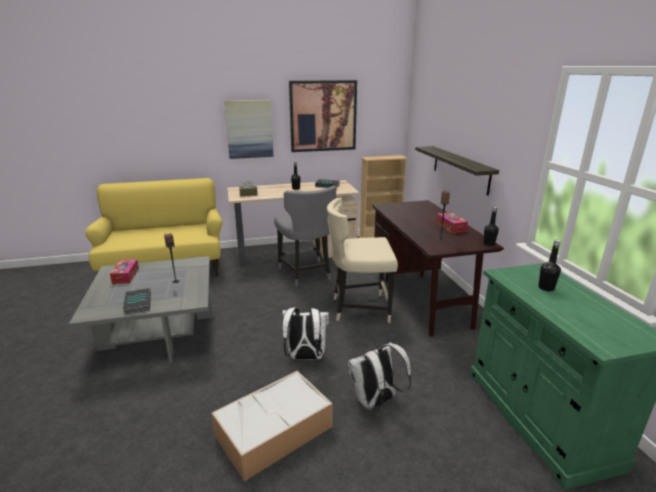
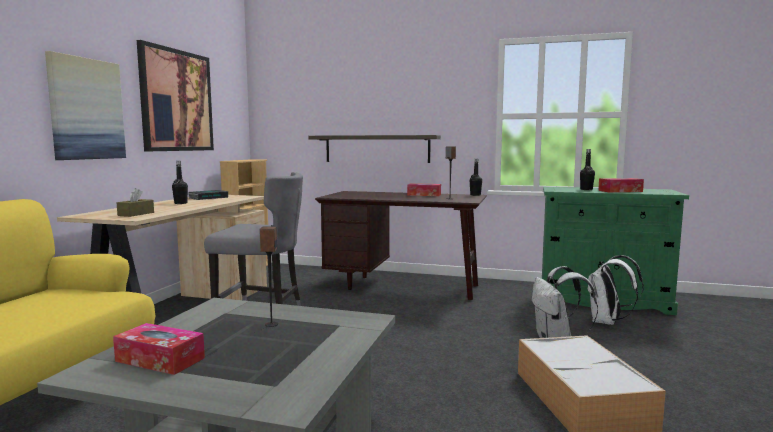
camera: 60 degrees left, 15 degrees down
(137, 303) = (311, 357): book -> none
(305, 357) = (453, 356): white backpack -> white backpack (607, 322)
(359, 308) = (386, 311): beige chair -> none
(565, 309) = (620, 191): none -> tissue box

